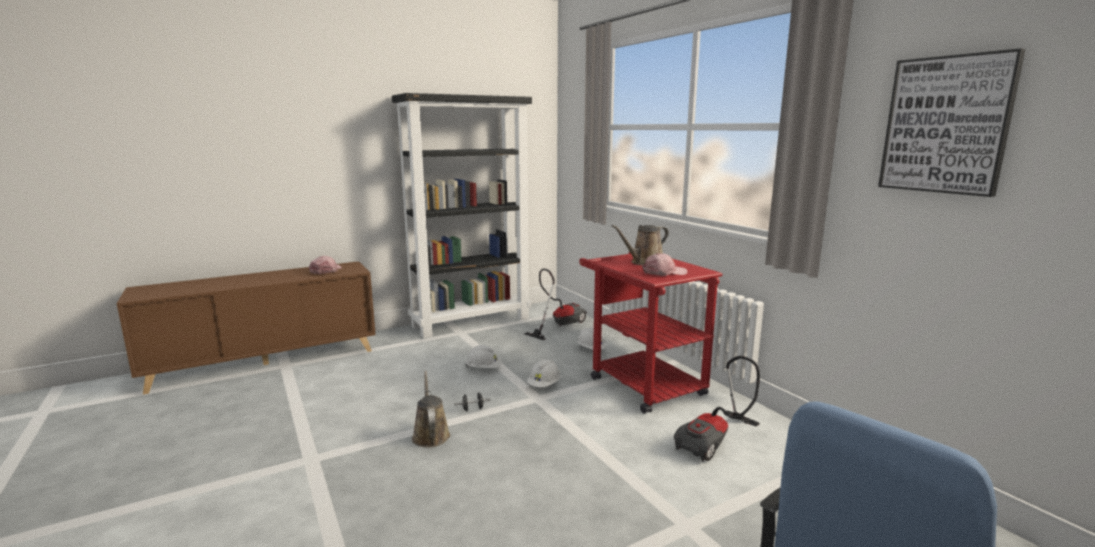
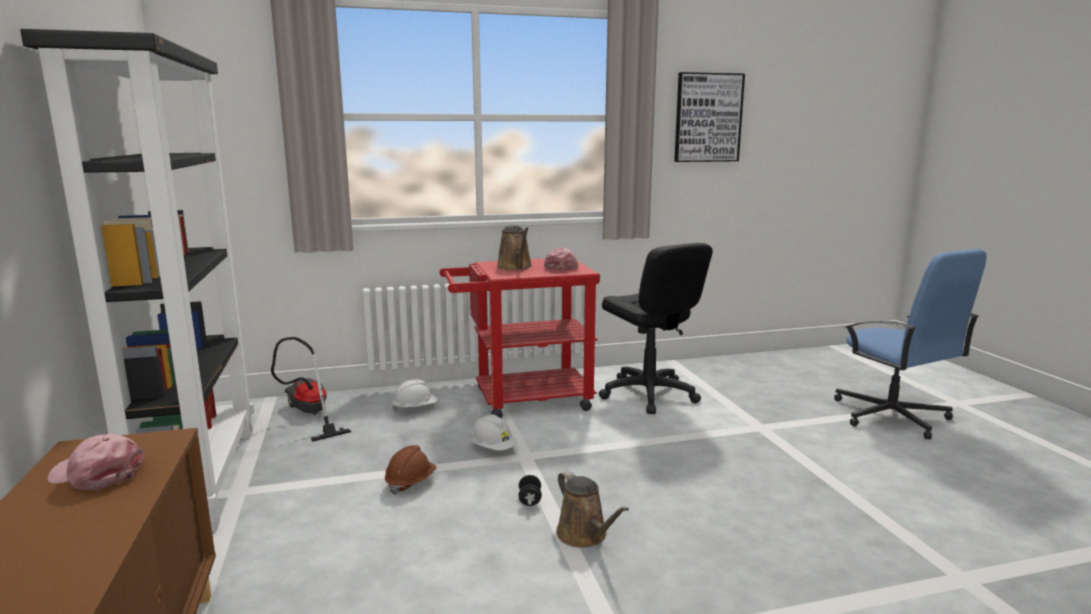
camera: 75 degrees left, 0 degrees up
(430, 435) = (585, 535): brown watering can -> brown watering can turned 120 degrees counterclockwise
(483, 369) = (410, 483): white hard hat -> brown hard hat
(715, 442) = (648, 394): vacuum cleaner -> black office chair

